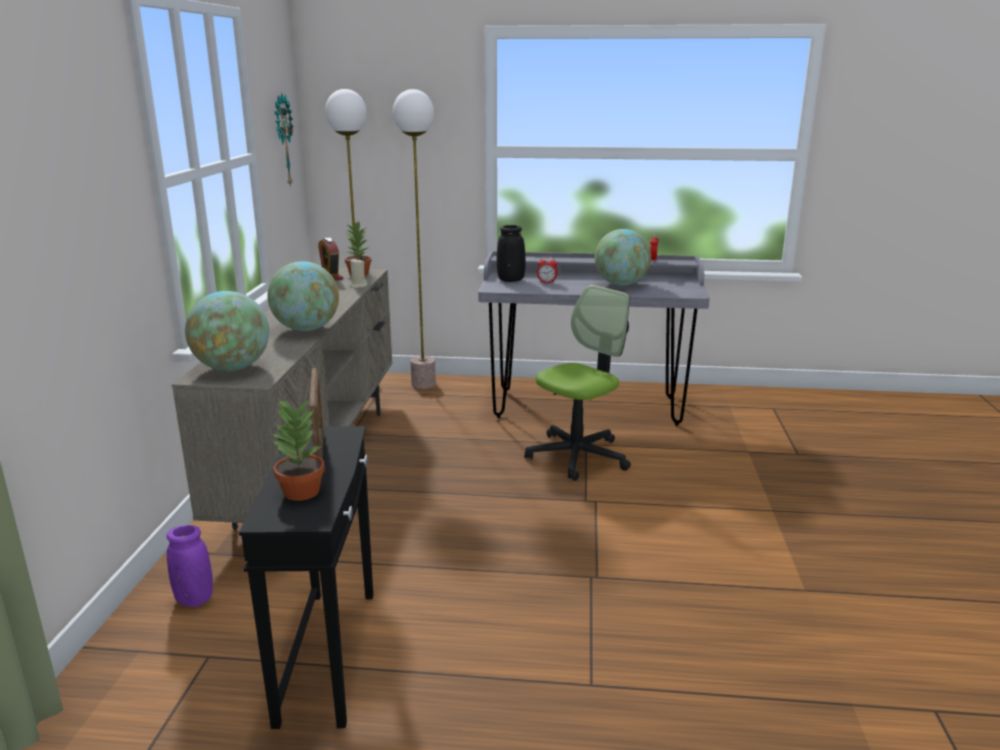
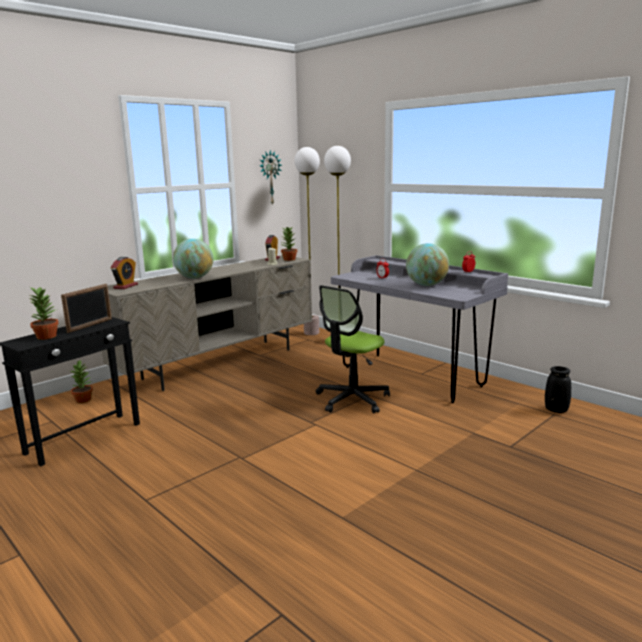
camera: 40 degrees right, 5 degrees down
(194, 599) = (84, 400): purple vase -> potted plant
(232, 368) = (126, 286): globe -> alarm clock
(510, 280) = (365, 274): black vase -> black vase (556, 410)
(577, 456) = (352, 399): office chair -> office chair turned 135 degrees clockwise

